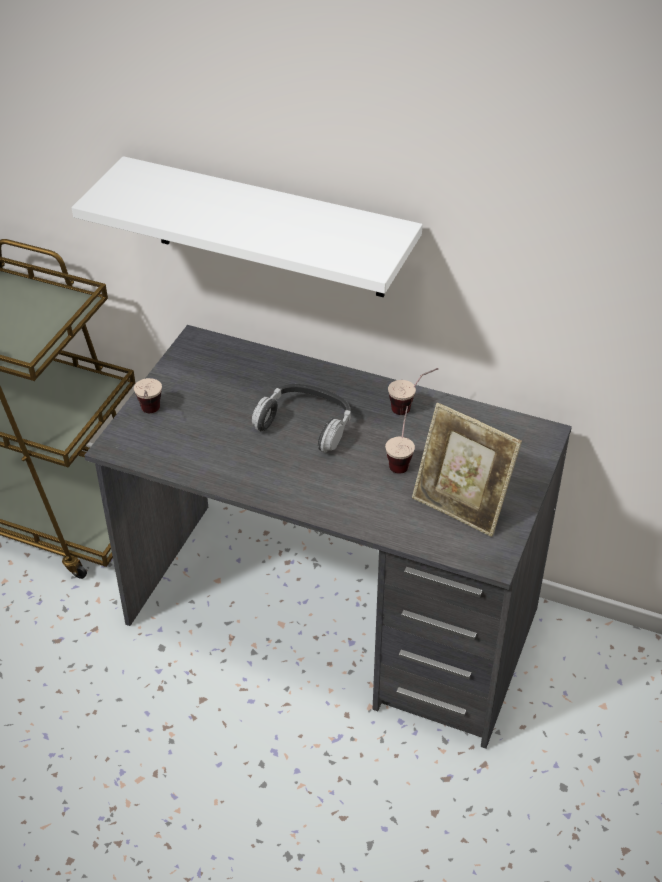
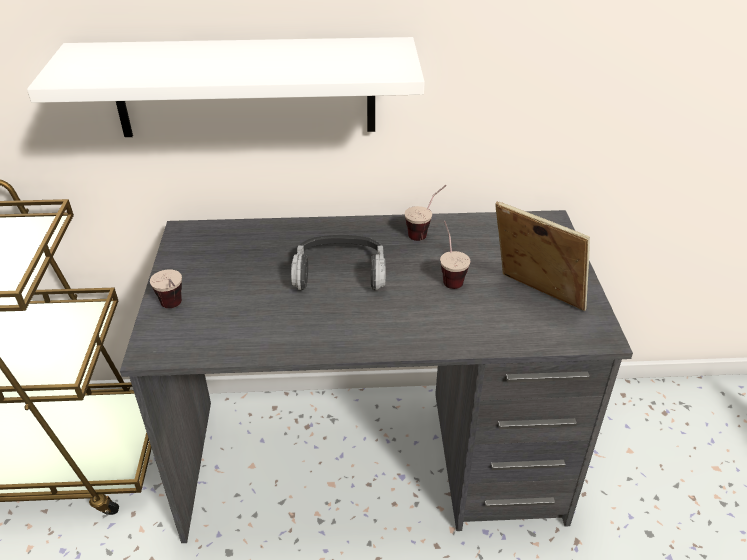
camera: 25 degrees left, 5 degrees down
(460, 507) = (534, 299): picture frame -> picture frame turned 150 degrees counterclockwise

